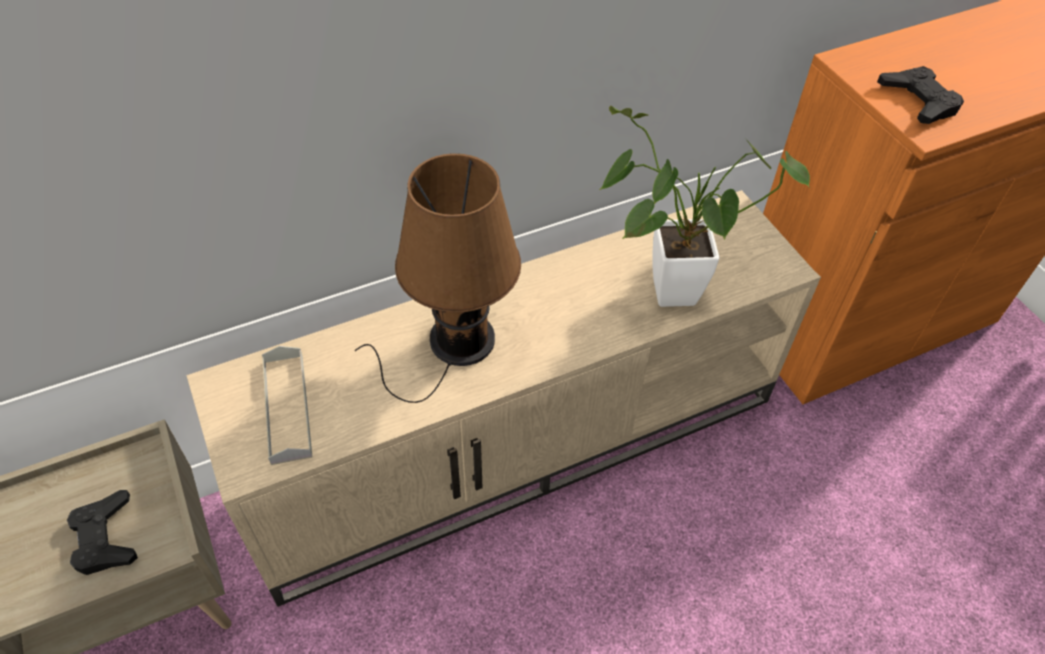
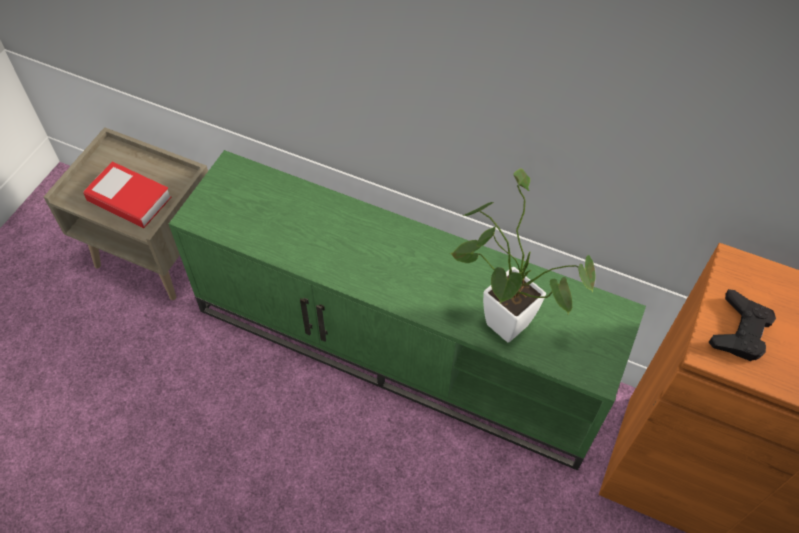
camera: 50 degrees right, 5 degrees up
(105, 538) = (129, 199): black game controller -> book
(287, 407) = (243, 204): grey tray -> none
(455, 344) = (354, 244): brown table lamp -> none
(518, 442) = (401, 346): beige tv stand -> green tv stand

